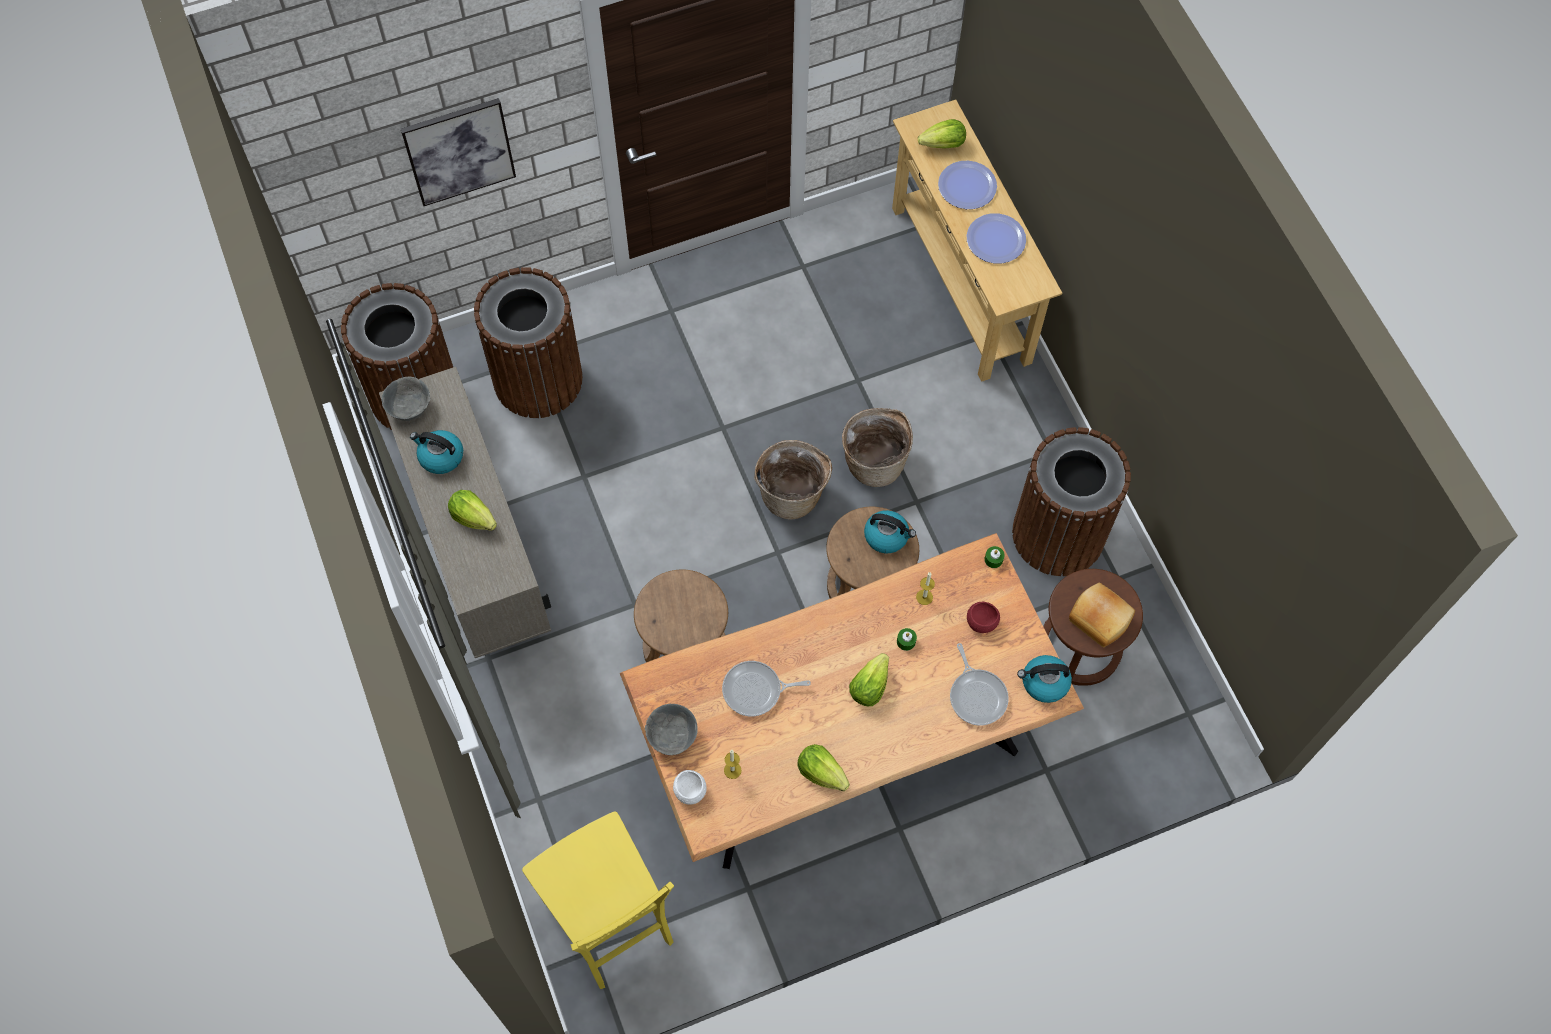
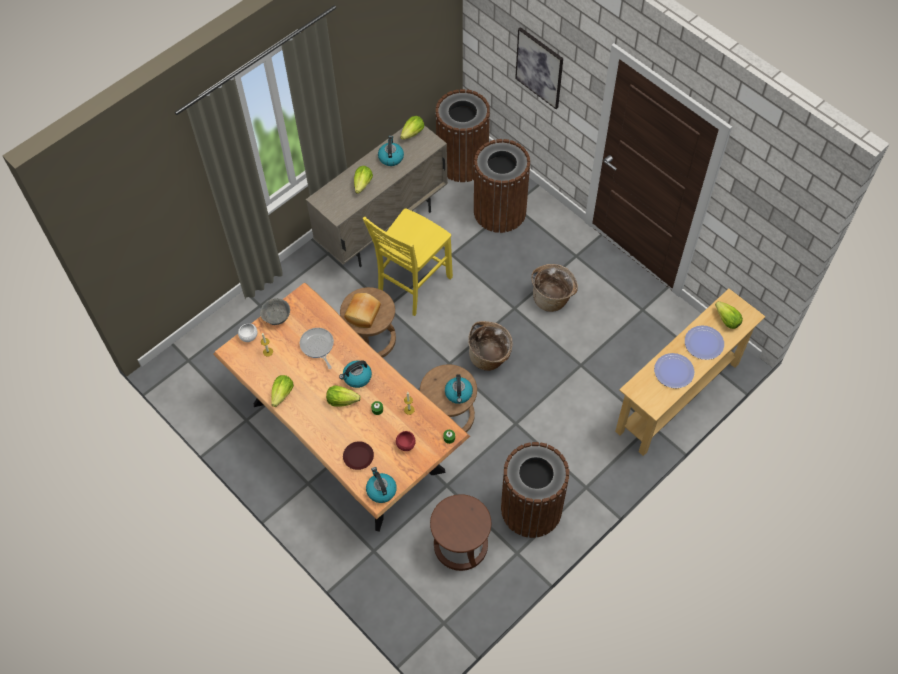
camera: 70 degrees right, 5 degrees down
(409, 407) = (413, 133): grey bowl -> lettuce
(610, 922) = (205, 362): yellow chair -> yellow chair (412, 285)
(837, 651) = (357, 377): none -> kettle
(875, 461) = (531, 392): basket -> basket (552, 298)
(977, 695) = (359, 457): frying pan -> brown plate
(1100, 618) = (457, 526): bread -> bread (364, 314)

